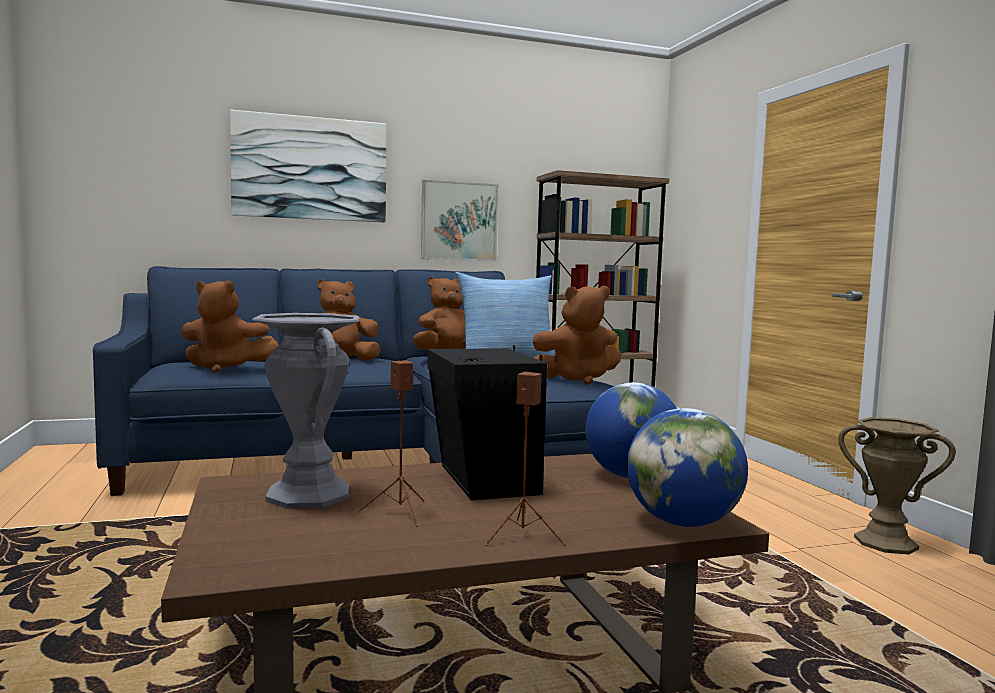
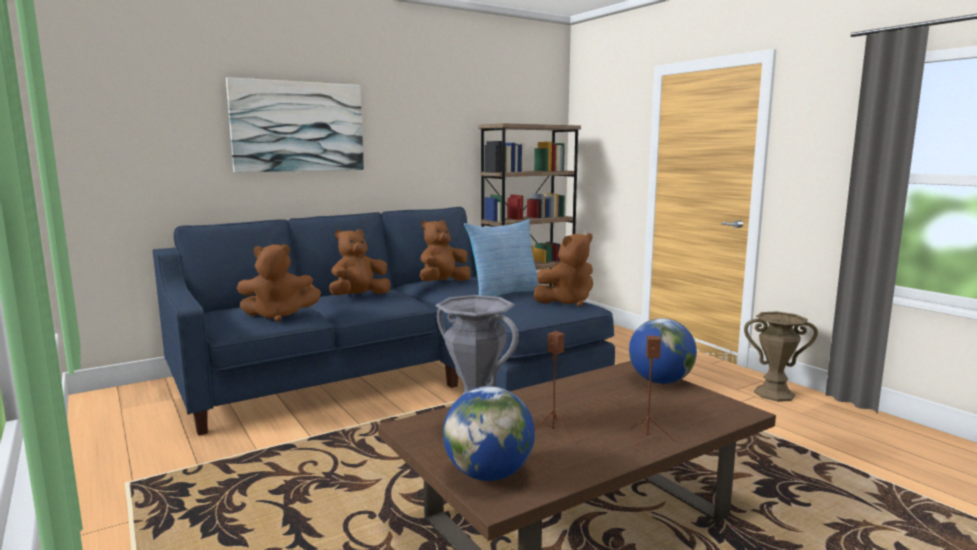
camera: 15 degrees left, 5 degrees up
(459, 221) = (420, 165): picture -> none
(483, 481) = (574, 399): black speaker -> none
(682, 522) = (724, 415): globe -> globe (488, 474)

